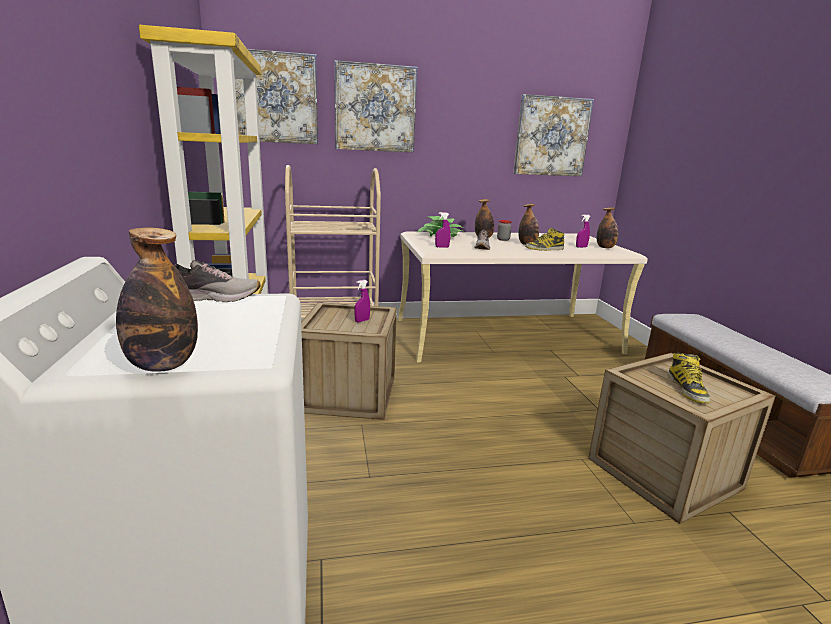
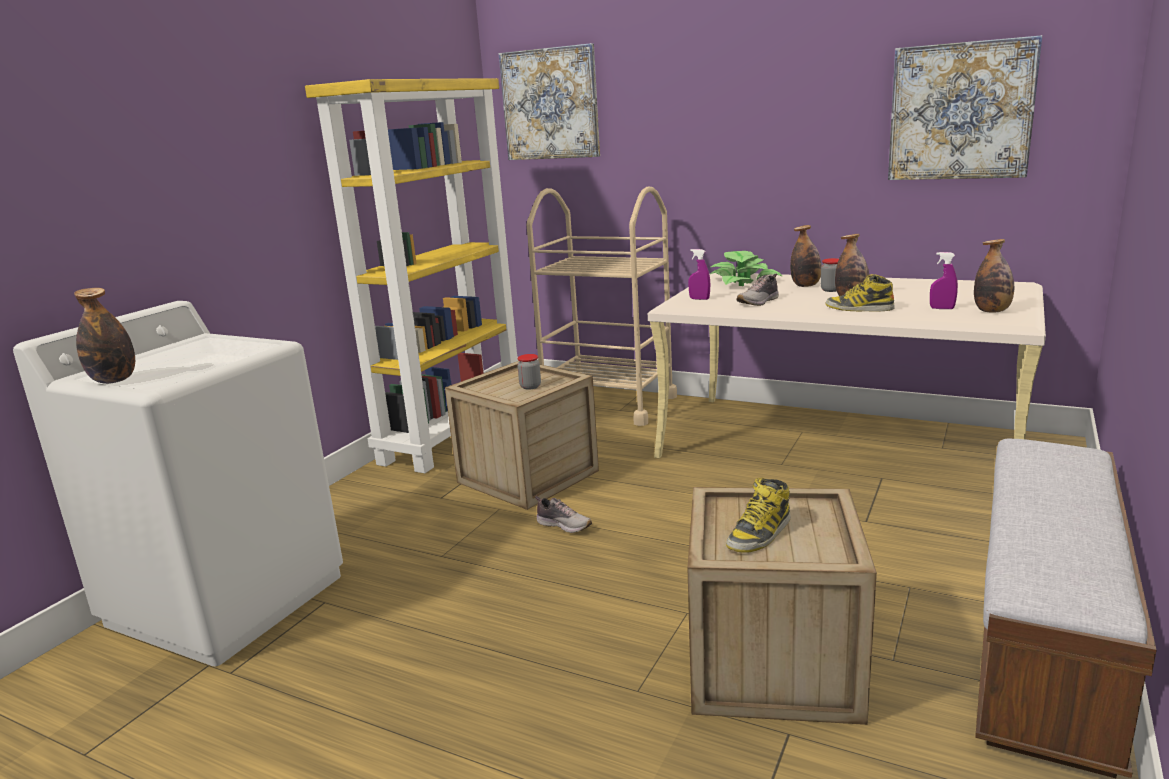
camera: 40 degrees right, 0 degrees up
(214, 298) = (239, 340): shoe -> shoe (564, 525)
(362, 321) = (530, 386): purple spray bottle -> jar
(375, 108) = (668, 101): picture -> none

